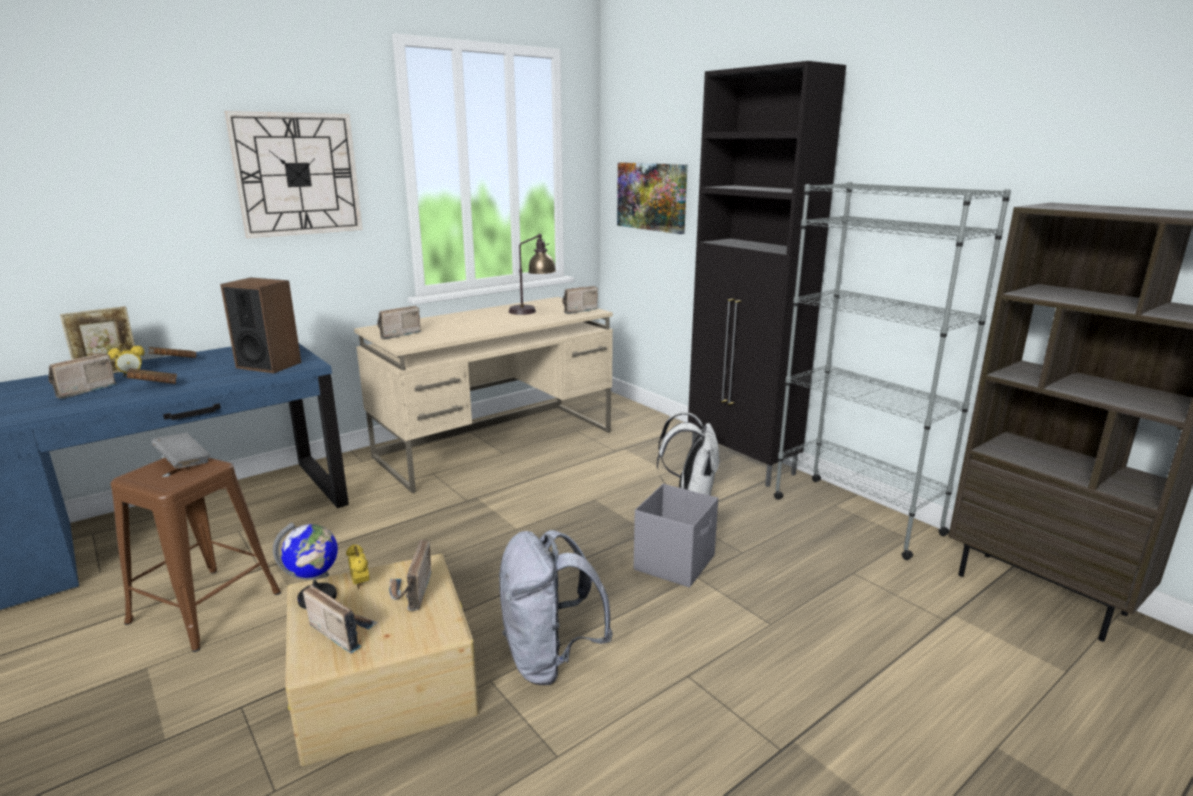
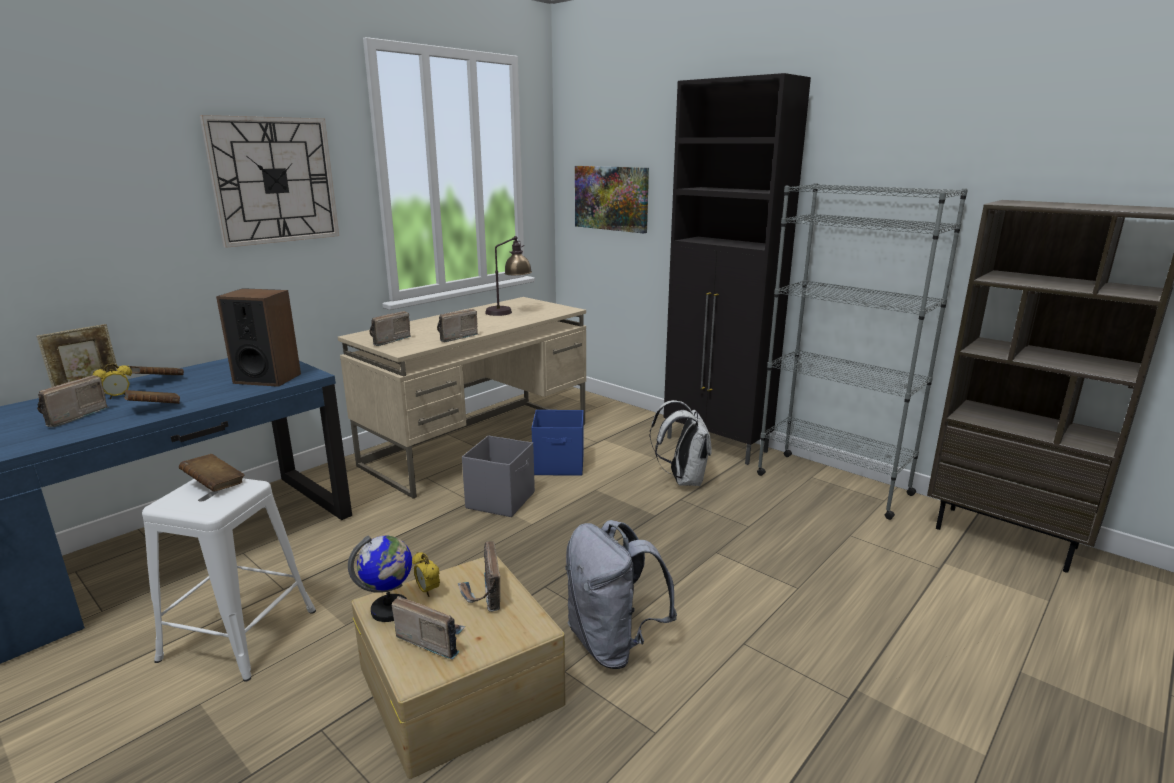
camera: 10 degrees left, 0 degrees up
(184, 462) = (214, 484): grey book -> brown book
(205, 607) = (238, 635): brown stool -> white stool
(568, 472) = (559, 465): none -> blue storage box
(577, 310) = (551, 309): radio -> radio (454, 337)
(675, 562) = (692, 541): grey storage box -> grey storage box (501, 500)

